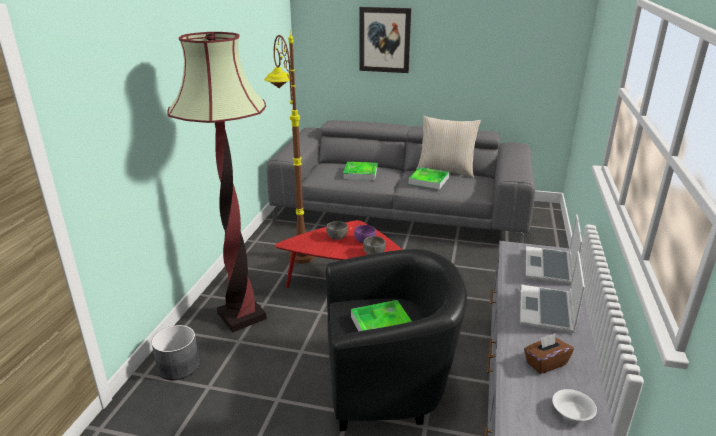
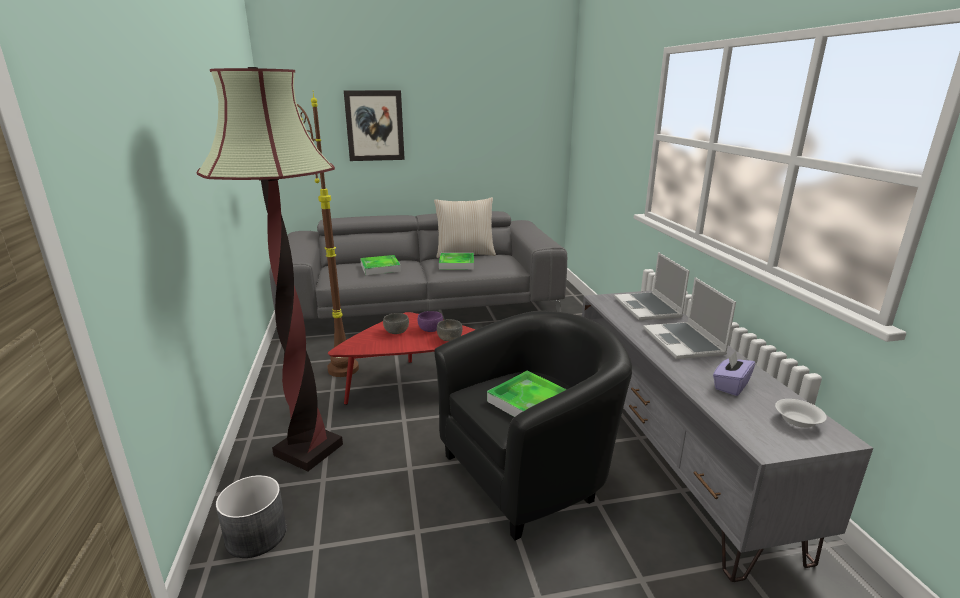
camera: 25 degrees left, 5 degrees down
(545, 363) = (730, 386): brown tissue box -> purple tissue box

